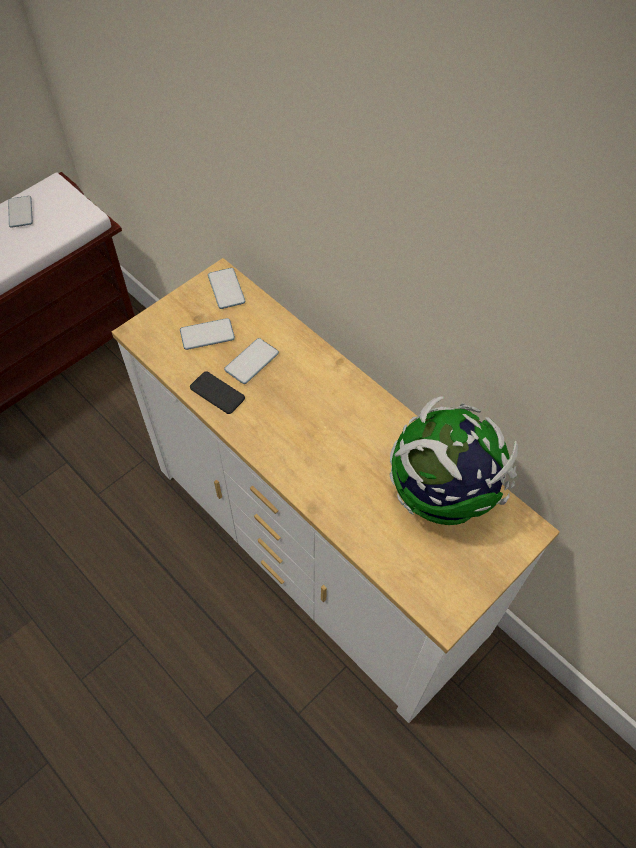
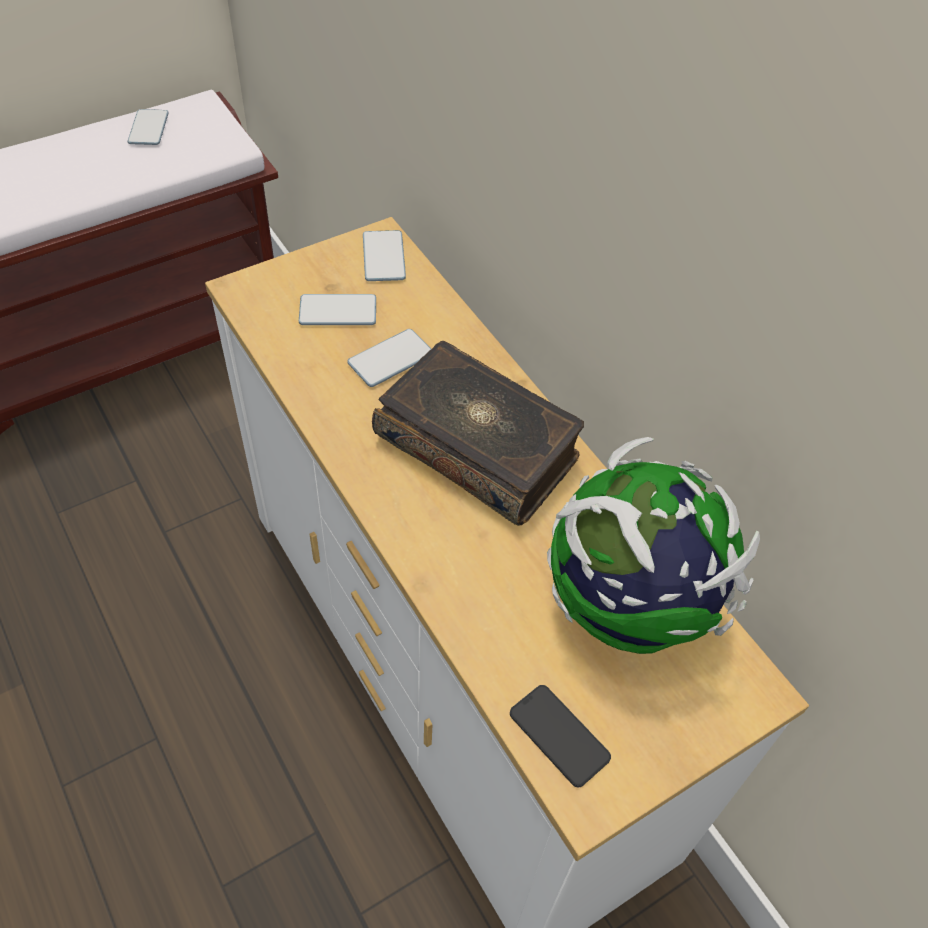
camera: 10 degrees right, 5 degrees down
(217, 393) = (327, 391): phone -> phone (559, 735)
(324, 410) = (478, 446): none -> book

